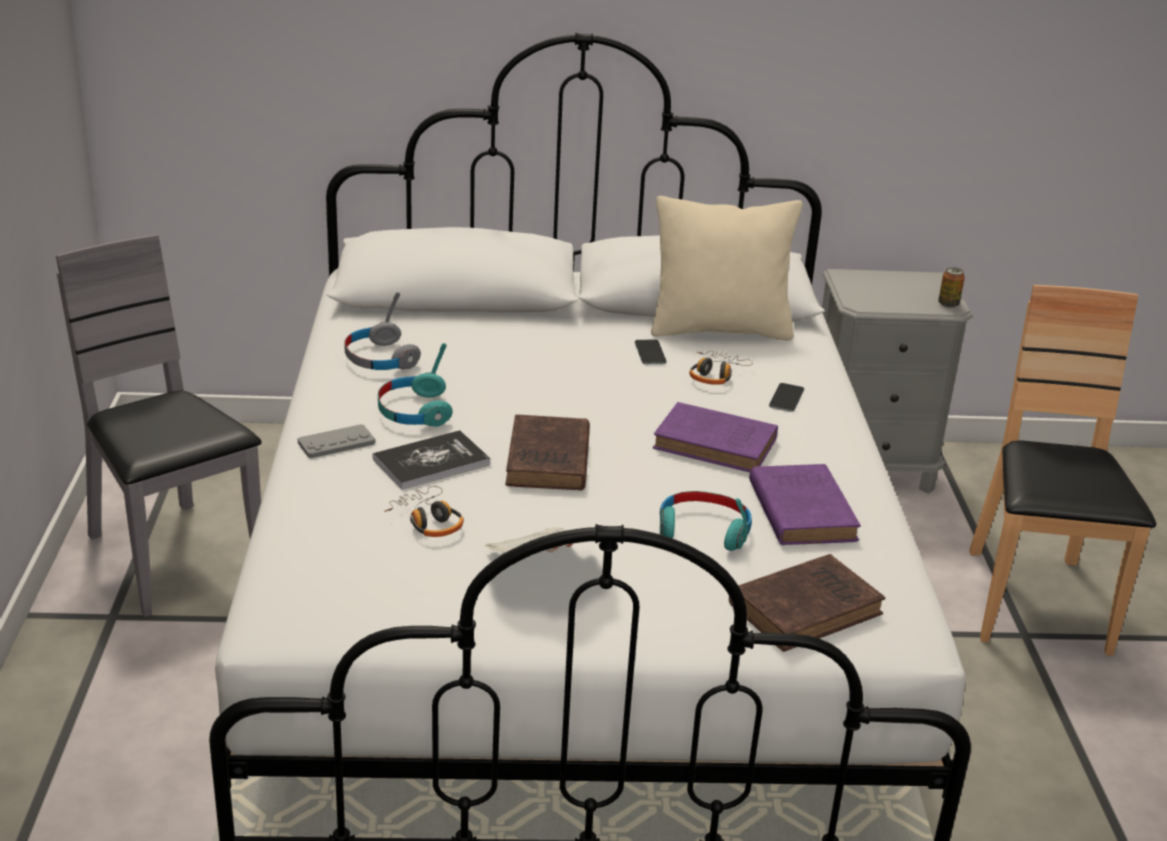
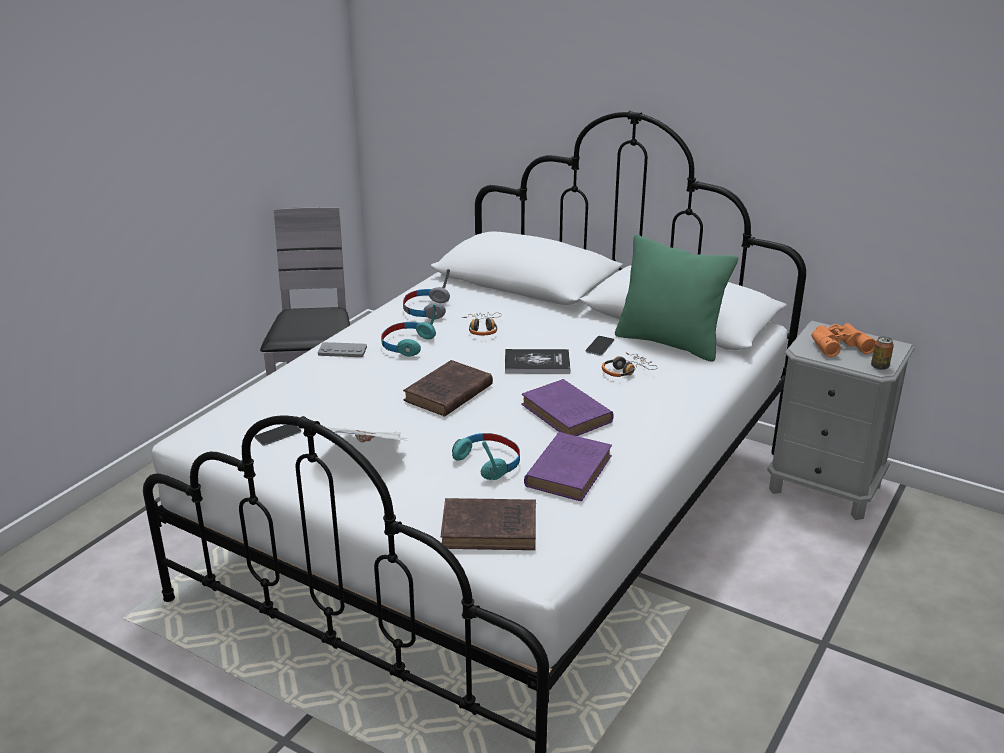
camera: 35 degrees right, 0 degrees up
(428, 521) = (336, 407): headphones -> headphones (482, 328)
(431, 462) = (380, 375): book -> book (537, 363)
(719, 329) = (669, 342): beige pillow -> green pillow
(786, 398) = (657, 398): phone -> phone (278, 434)
(882, 289) = (837, 344): none -> orange binoculars
(1034, 602) = (858, 623): brown chair -> none

